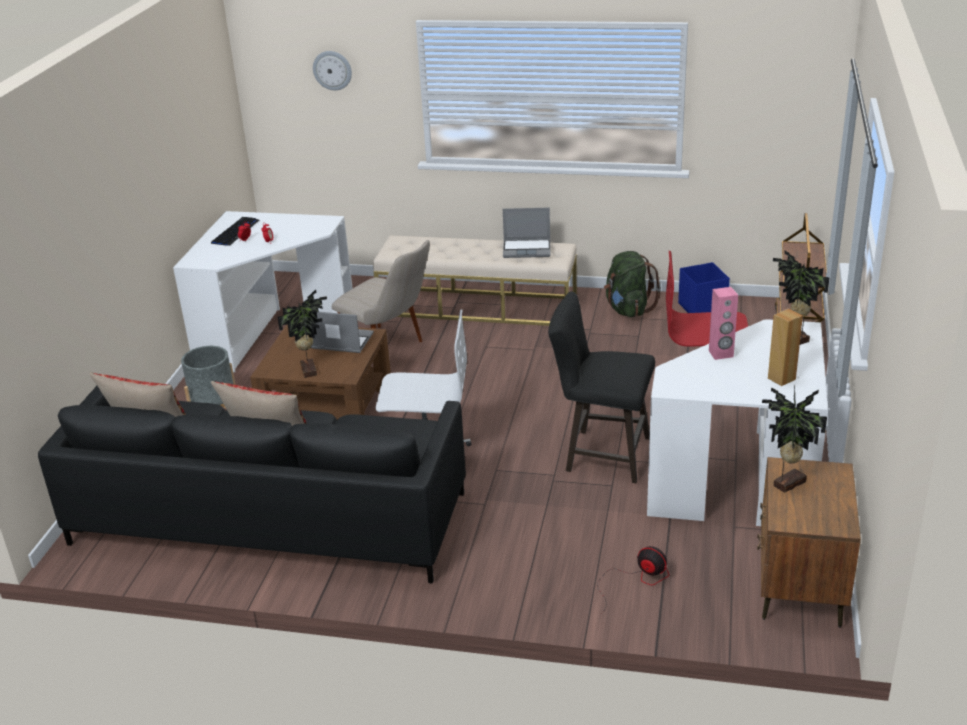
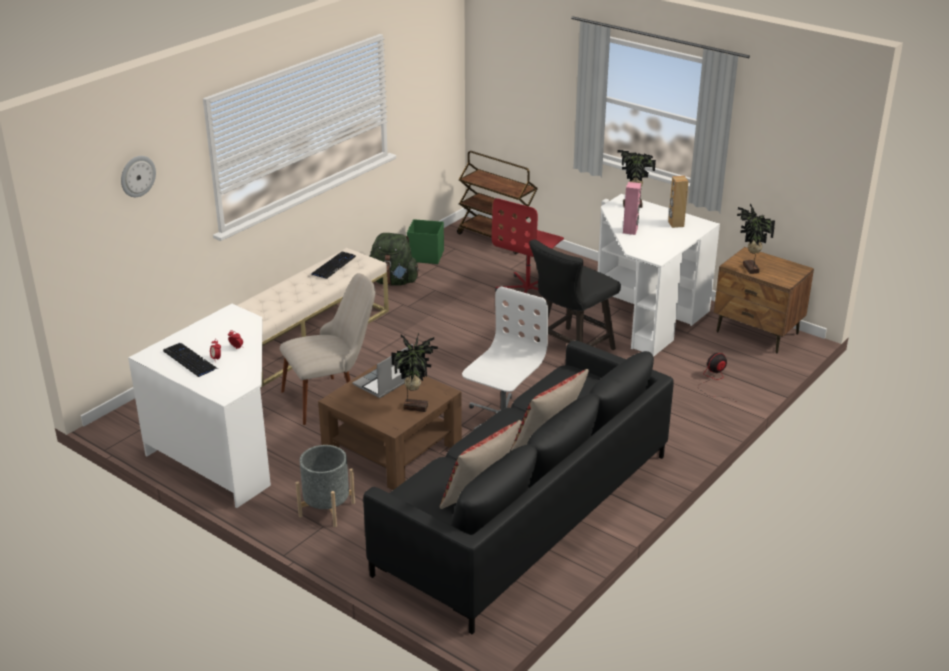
camera: 65 degrees left, 0 degrees up
(527, 249) = (334, 266): laptop -> keyboard
(702, 308) = (425, 256): blue storage box -> green storage box

